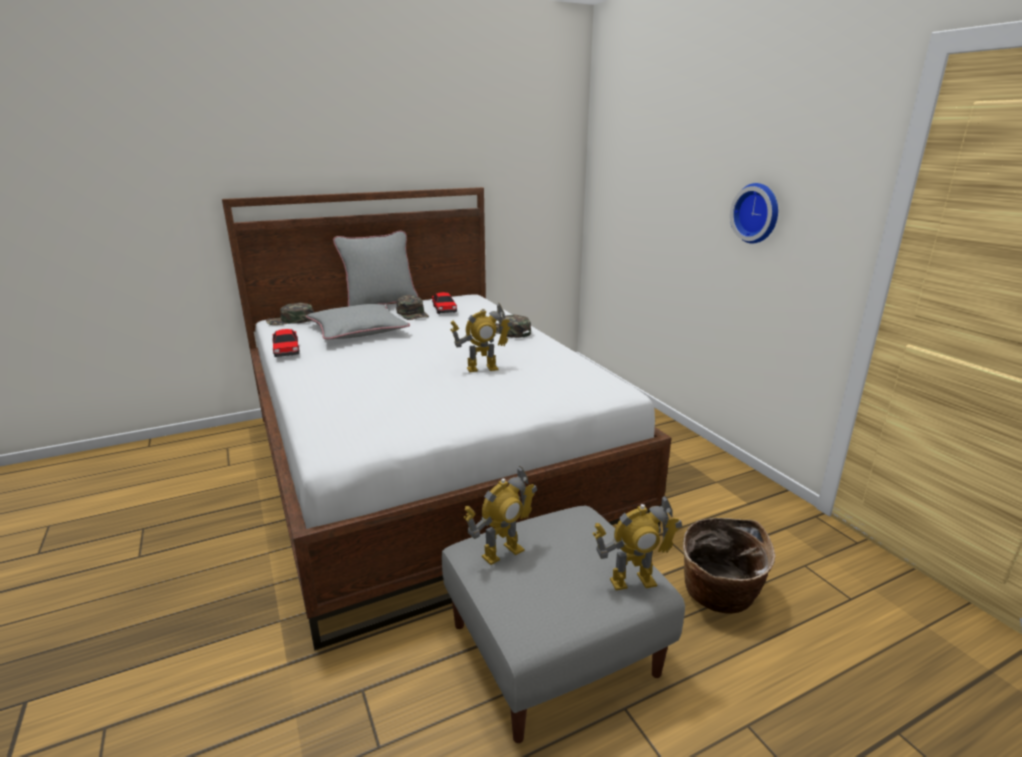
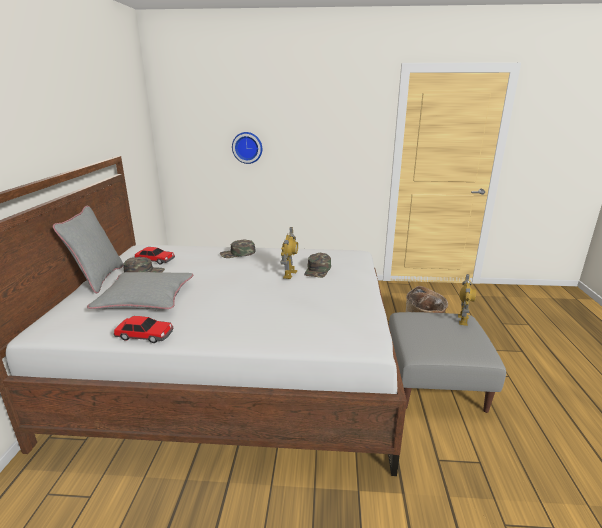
camera: 60 degrees left, 0 degrees up
(291, 320) = (58, 323): green cap -> green cap (318, 270)
(502, 552) = (426, 344): toy robot -> none
(757, 213) = (323, 148): wall clock -> wall clock (247, 147)

